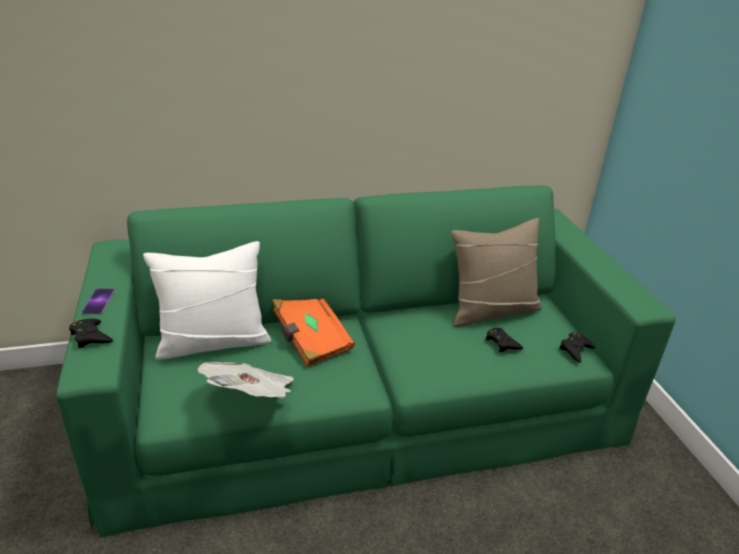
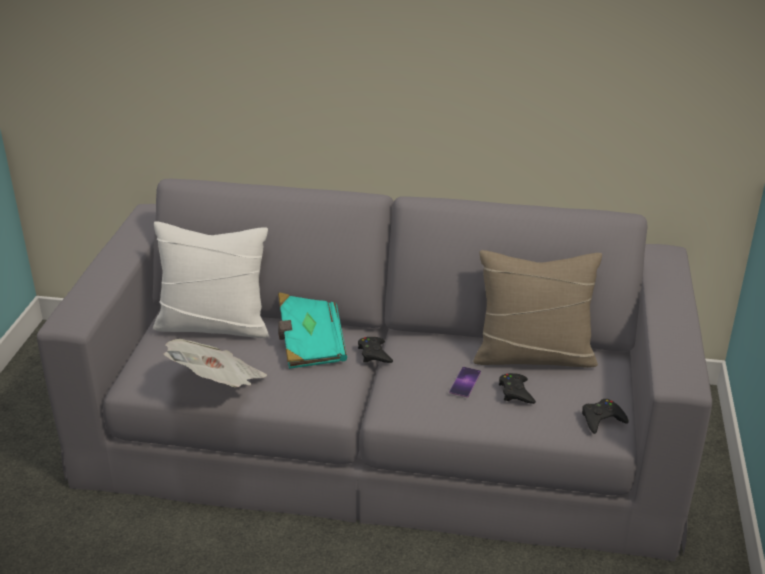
camera: 25 degrees right, 0 degrees up
(90, 337) = (86, 292): black game controller -> black game controller (374, 354)
(98, 301) = (109, 261): phone -> phone (465, 382)
(310, 339) = (310, 343): orange book -> turquoise book
(362, 400) = (383, 432): green sofa -> grey sofa

